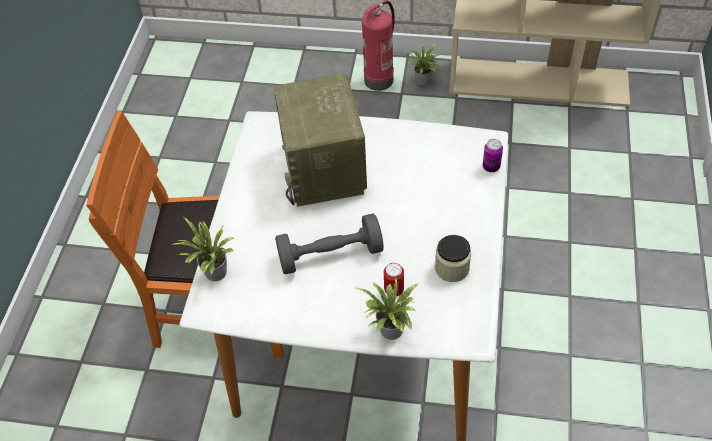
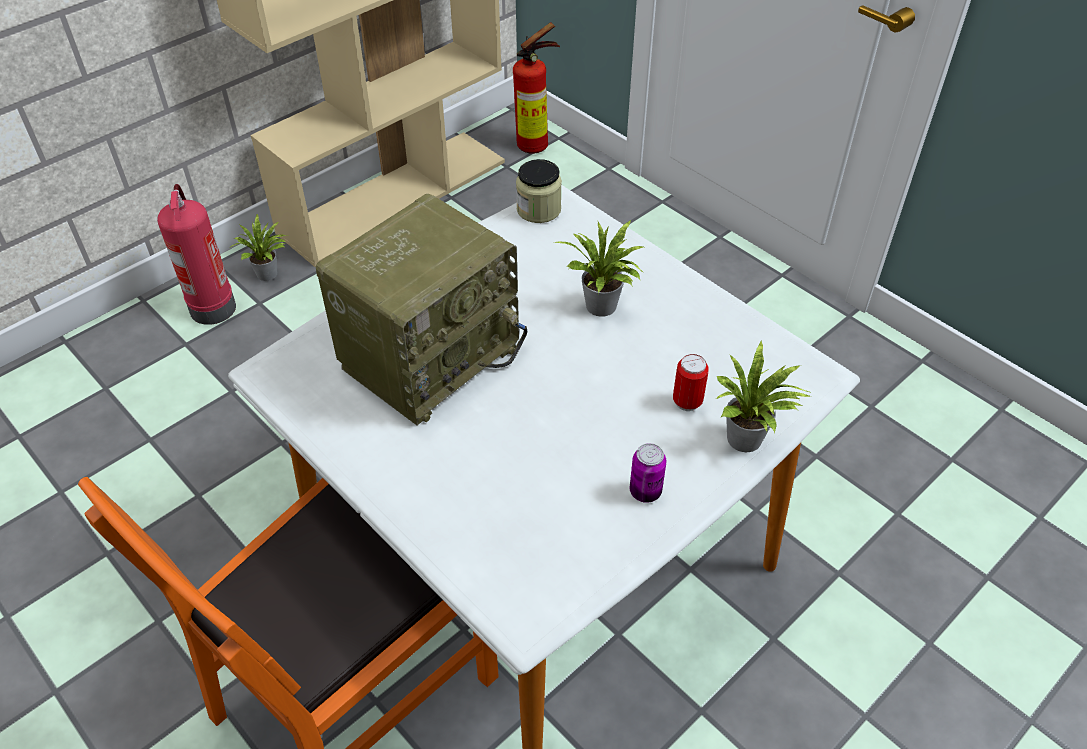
camera: 55 degrees left, 5 degrees down
(213, 274) = (476, 574): potted plant -> potted plant (602, 309)
(325, 169) = (430, 354): radio -> radio turned 75 degrees counterclockwise
(330, 255) = (573, 429): grey dumbbell -> none
(452, 268) = (703, 334): jar -> jar (538, 210)
(491, 167) = (593, 221): can -> can (645, 492)
(664, 110) = (537, 145): none -> fire extinguisher

